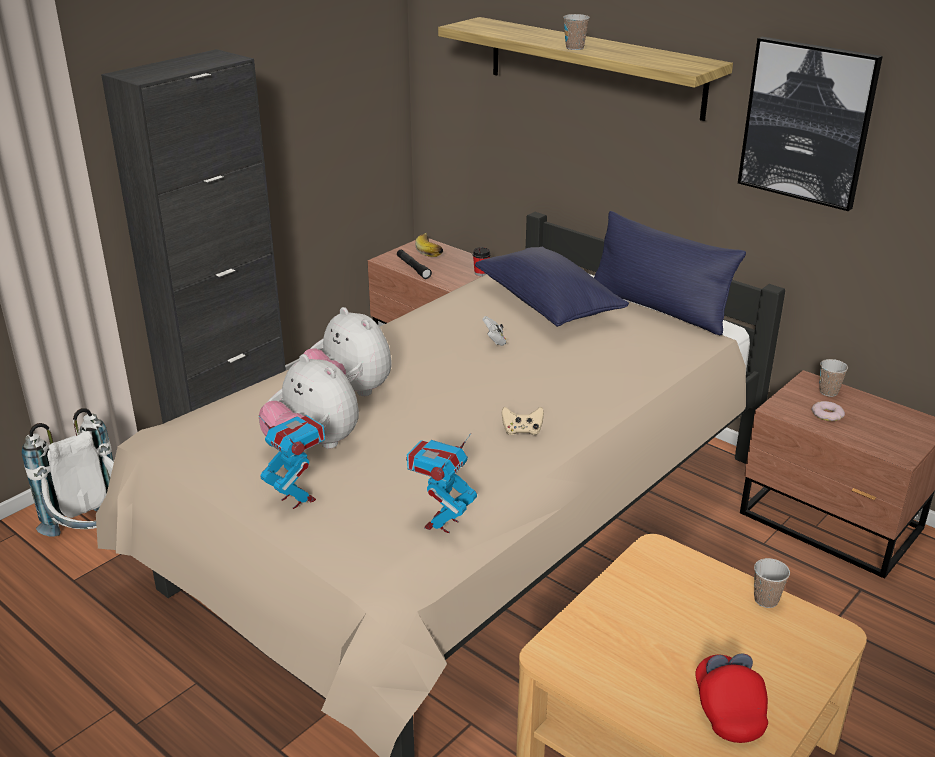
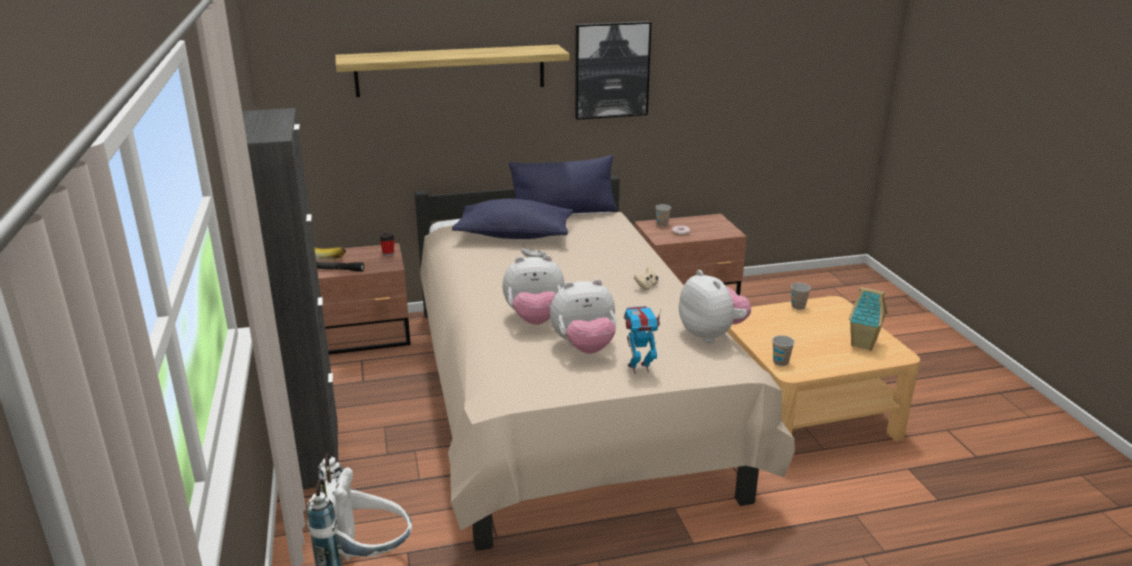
camera: 55 degrees left, 5 degrees down
(441, 523) = (711, 335): toy robot -> plush toy
(574, 48) = (463, 55): cup -> cup (780, 362)
(728, 709) = (864, 344): red cap -> toy house

